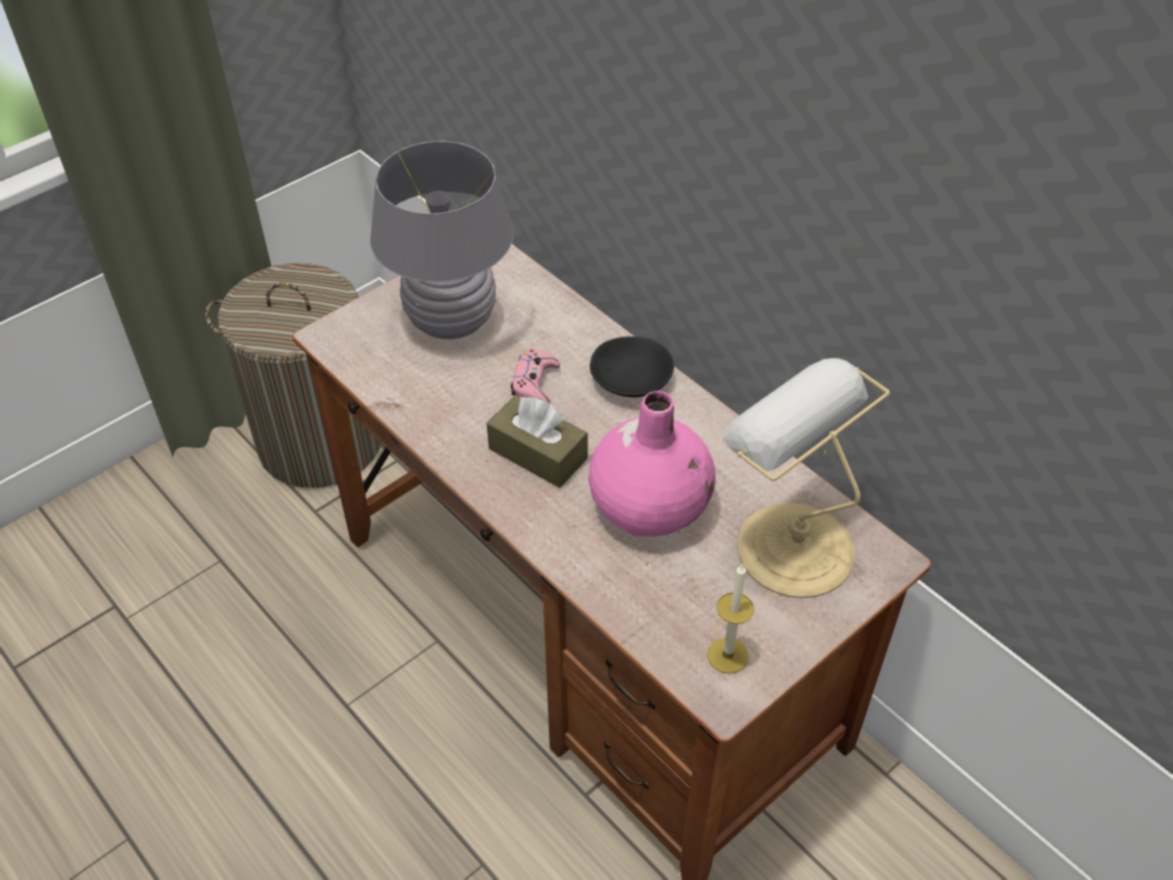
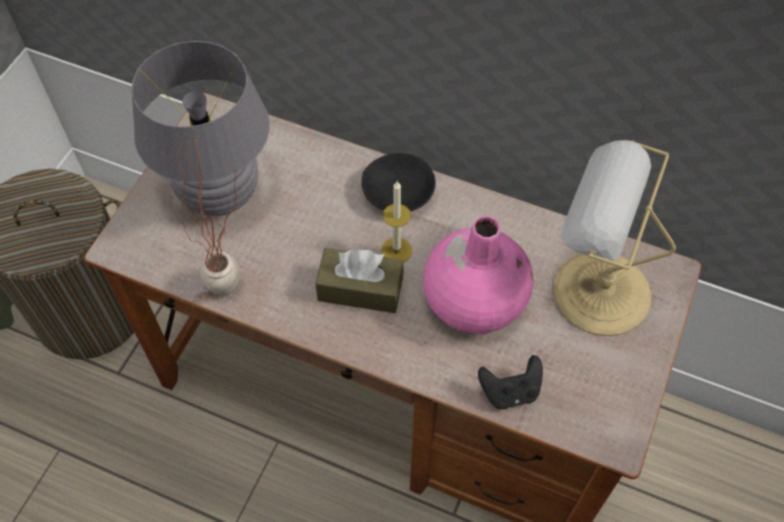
camera: 25 degrees left, 10 degrees up
(411, 413) = (234, 293): none -> potted plant
(535, 384) = (323, 226): pink game controller -> none
(635, 605) = (510, 391): none -> black game controller
(727, 655) = (601, 404): candle -> candle (396, 251)

